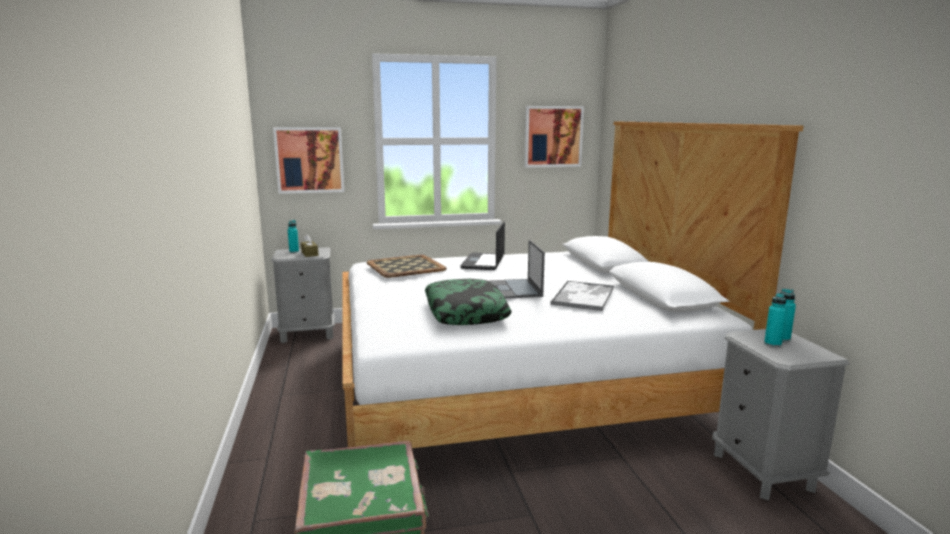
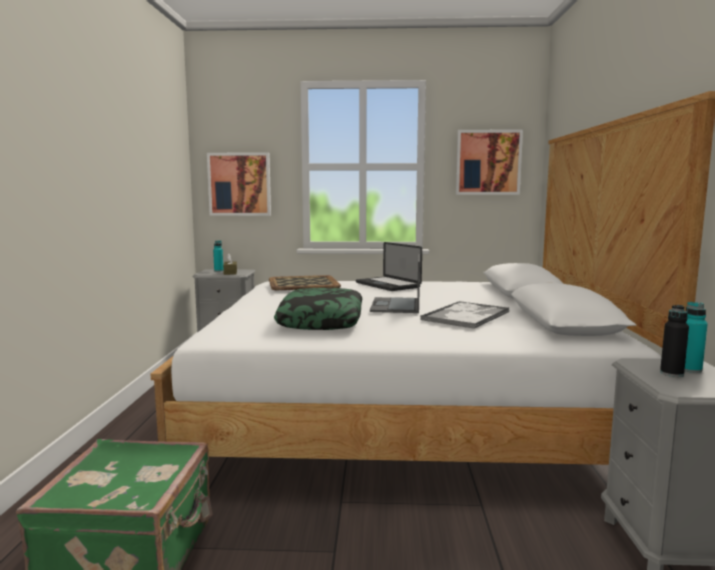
camera: 15 degrees right, 5 degrees down
(483, 262) = (387, 285): laptop -> laptop turned 60 degrees counterclockwise
(772, 344) = (671, 373): turquoise bottle -> black bottle

